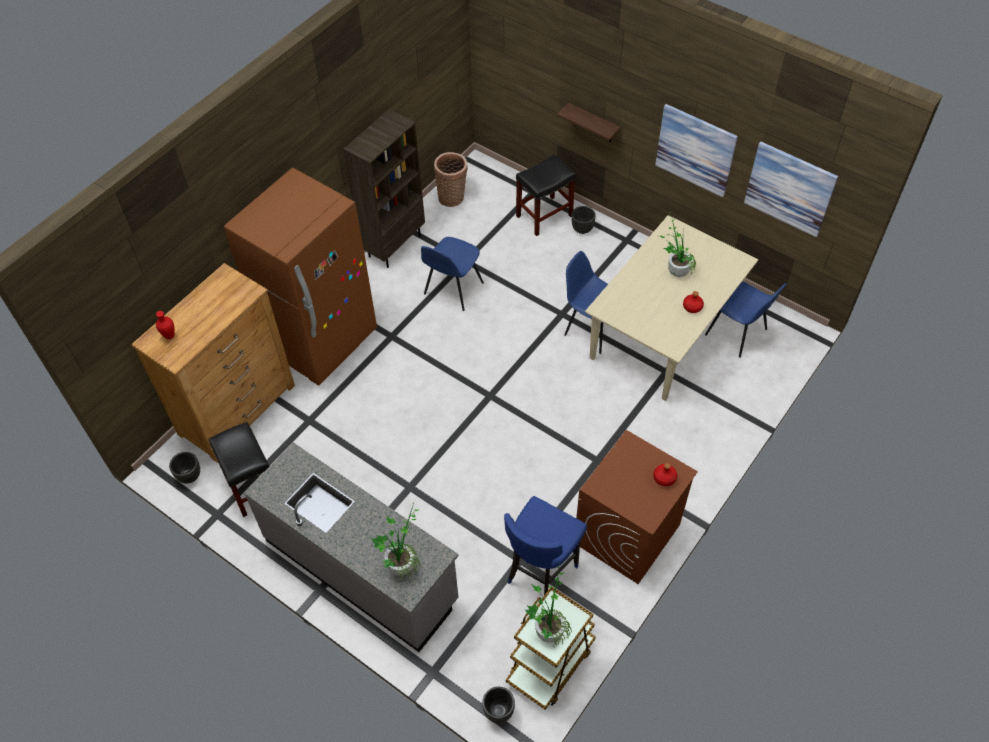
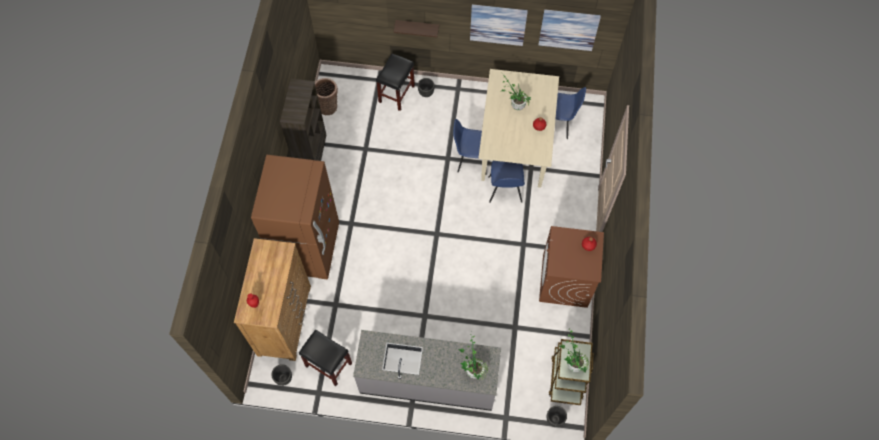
camera: 30 degrees left, 10 degrees up
(452, 289) = (370, 173): blue chair -> blue chair (505, 190)
(541, 571) = (530, 327): blue stool -> none

